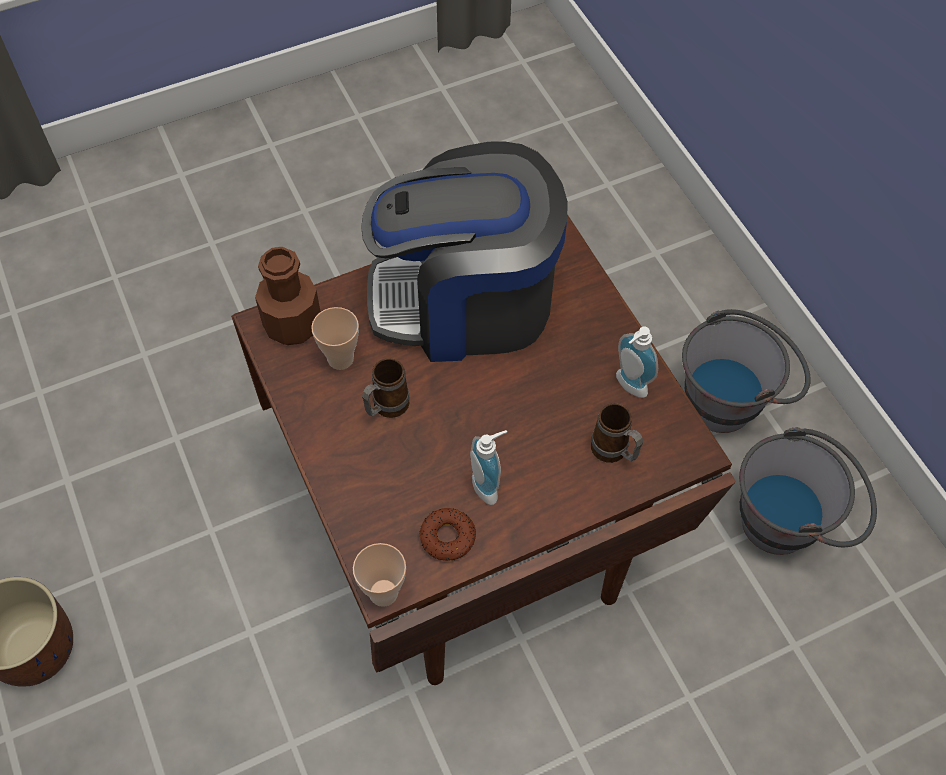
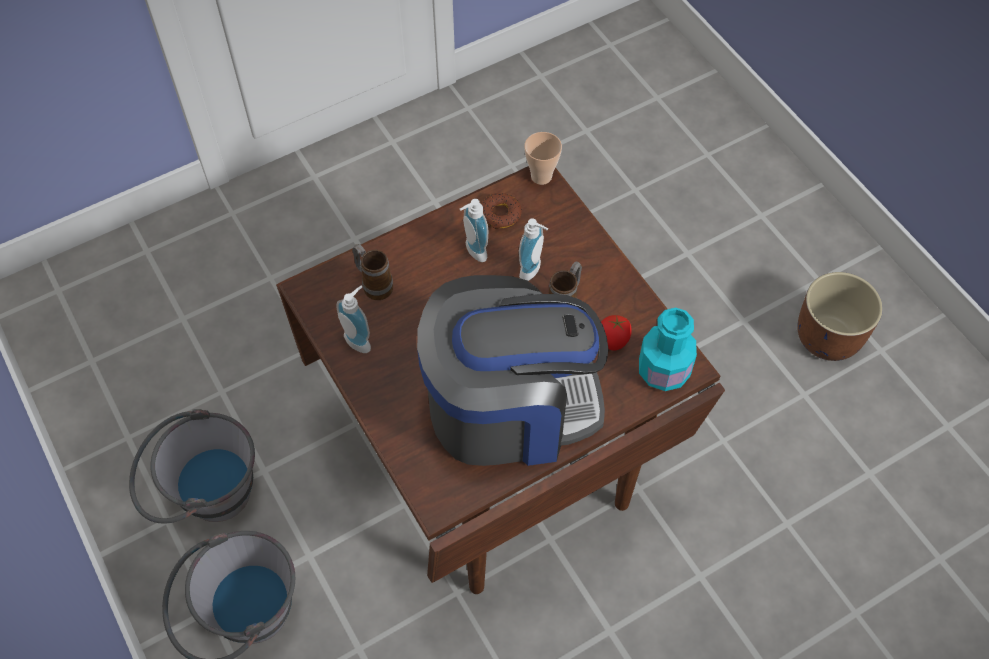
camera: 175 degrees right, 0 degrees up
(292, 324) = (663, 370): brown bottle -> turquoise bottle
(340, 359) = (612, 342): cup -> tomato
(416, 453) = (533, 271): none -> soap dispenser

